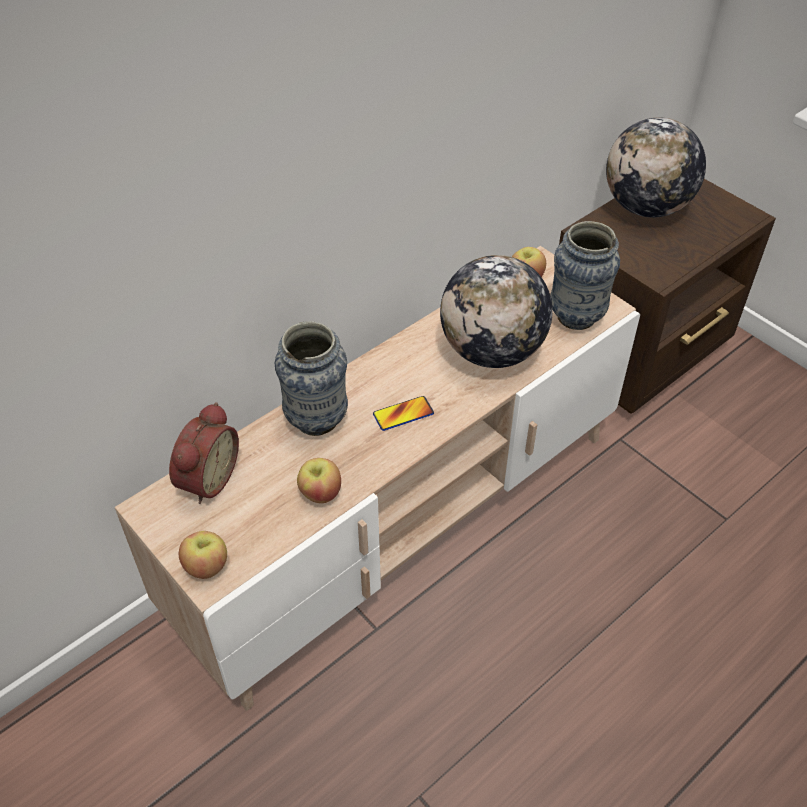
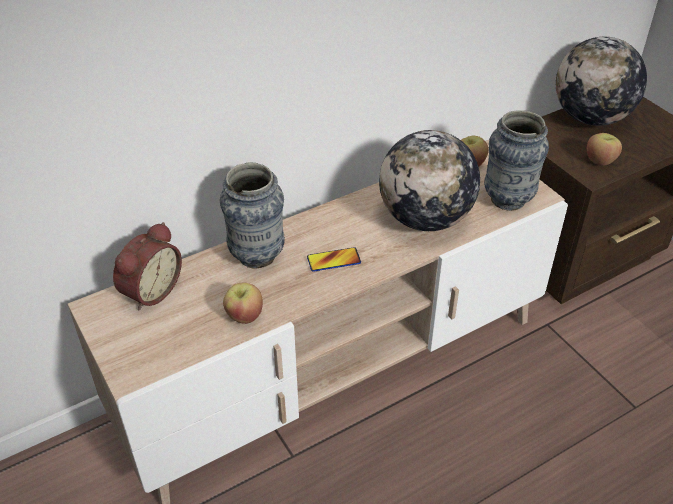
camera: 10 degrees right, 5 degrees down
(207, 566) = (130, 362): apple -> apple (600, 160)

